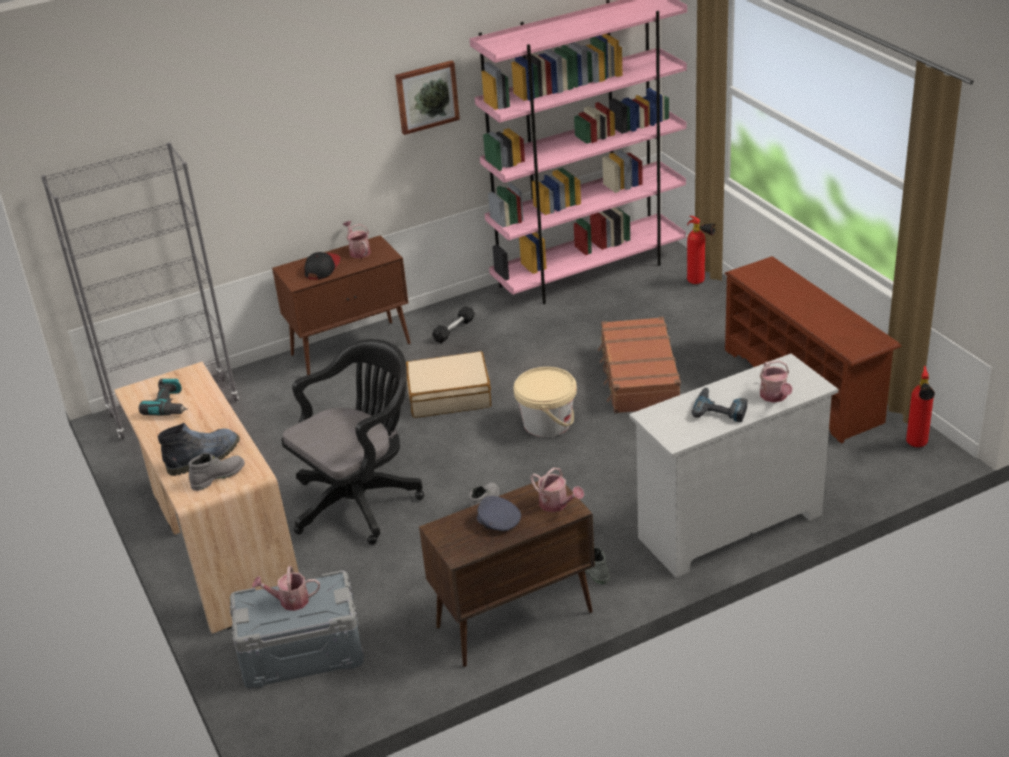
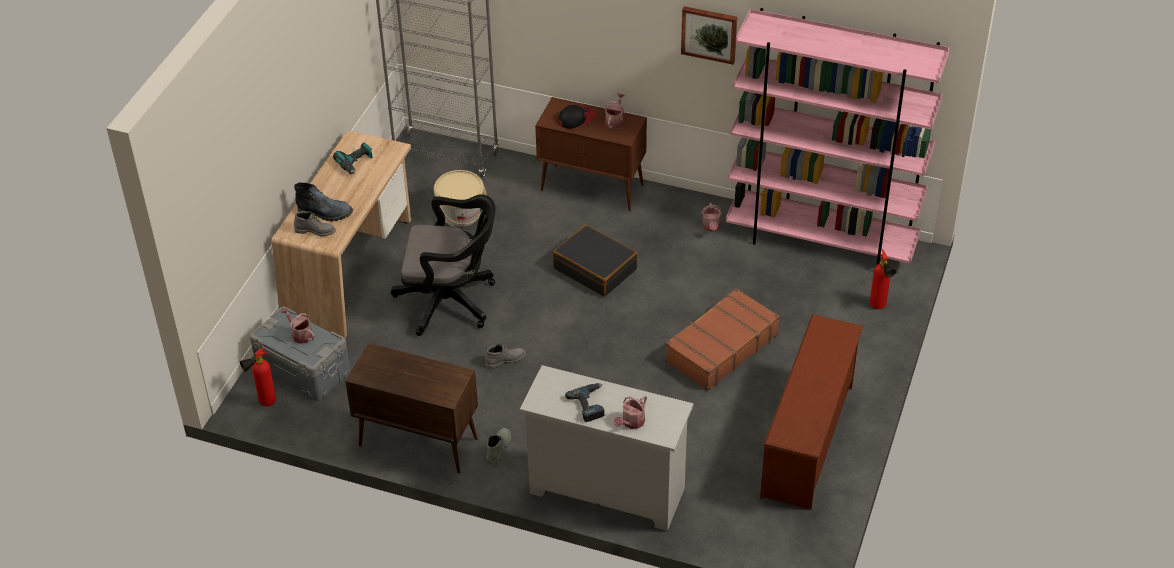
camera: 45 degrees right, 10 degrees up
(449, 395) = (595, 269): beige suitcase -> black suitcase
(454, 330) = (669, 221): black dumbbell -> none
(498, 521) = (405, 373): grey cap -> none
(547, 423) = (618, 335): beige bucket -> beige bucket (461, 214)
(557, 504) = (445, 389): watering can -> watering can (711, 227)
(917, 446) = (800, 541): fire extinguisher -> fire extinguisher (264, 403)

